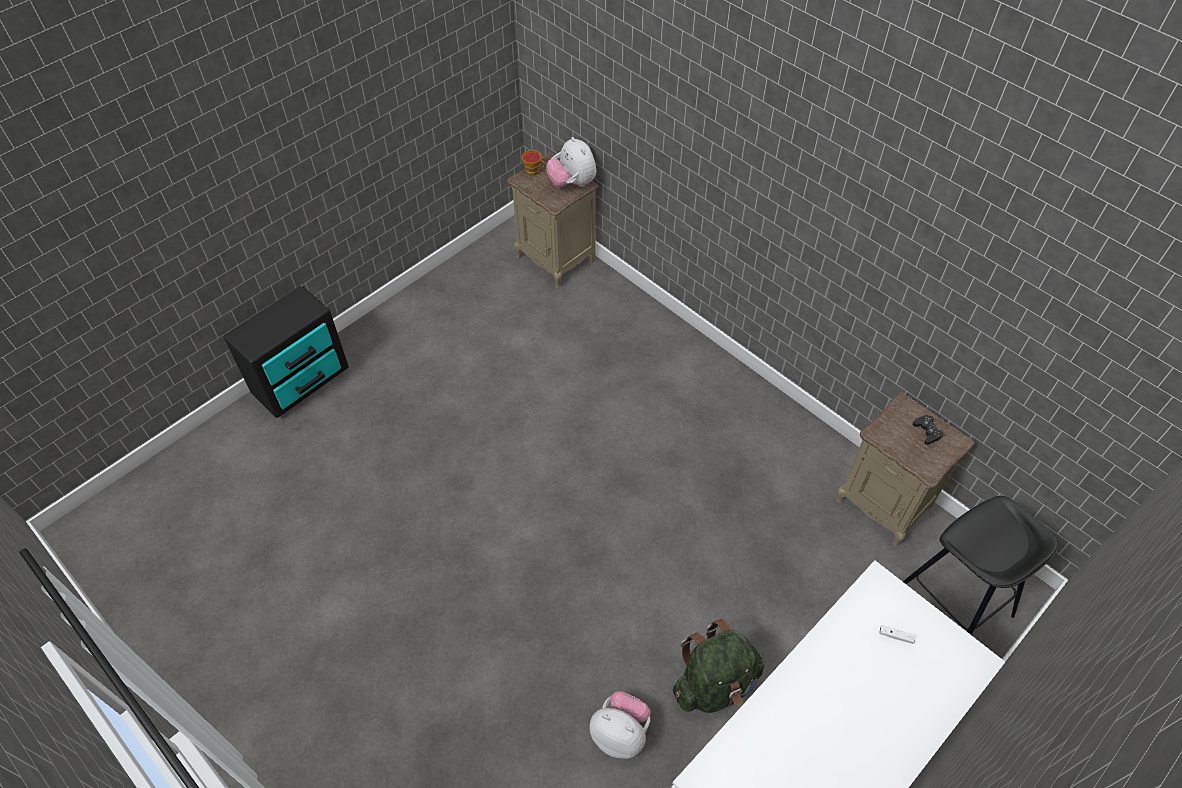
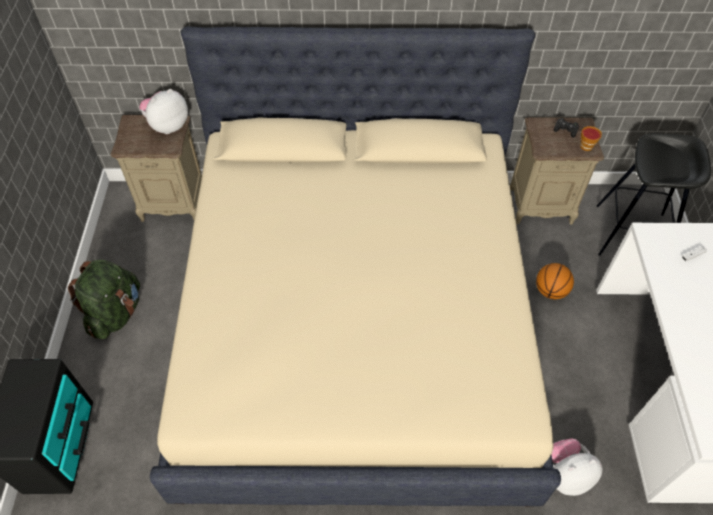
camera: 45 degrees left, 0 degrees up
(534, 171) = (127, 135): cup -> cup (587, 145)
(572, 183) = (168, 126): plush toy -> plush toy turned 120 degrees clockwise
(592, 465) = (355, 321): none -> beige bed
(715, 684) = (578, 390): green backpack -> green backpack (116, 313)
(795, 584) = (550, 291): none -> basketball

